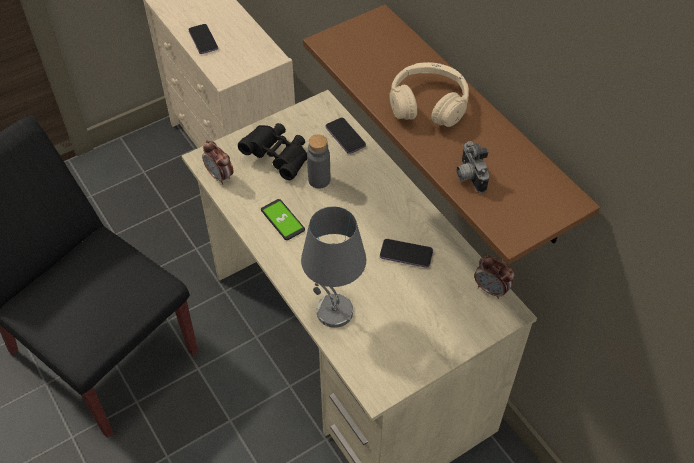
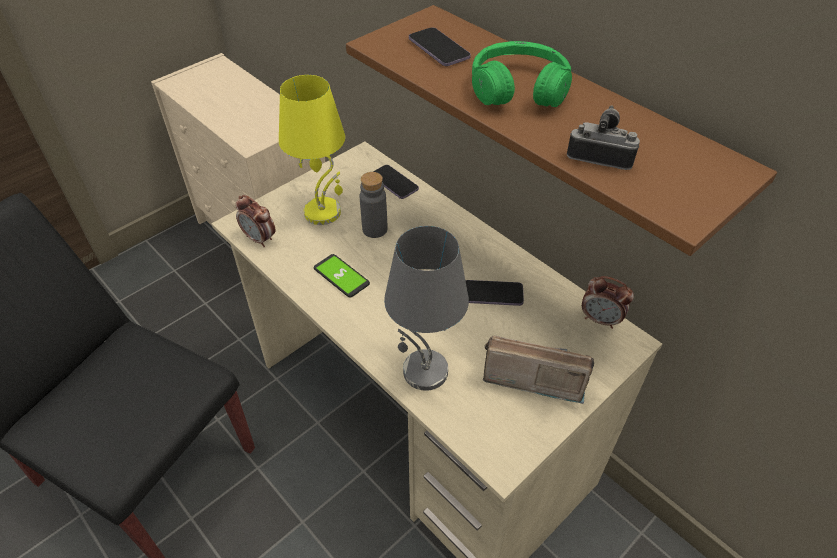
camera: 10 degrees left, 5 degrees down
(203, 40) = (221, 112): phone -> phone (438, 49)
(278, 157) = (323, 212): black binoculars -> yellow table lamp
(419, 327) = (531, 375): none -> radio
(428, 104) = (518, 89): beige headphones -> green headphones
(468, 177) = (599, 157): camera -> camera turned 135 degrees clockwise

